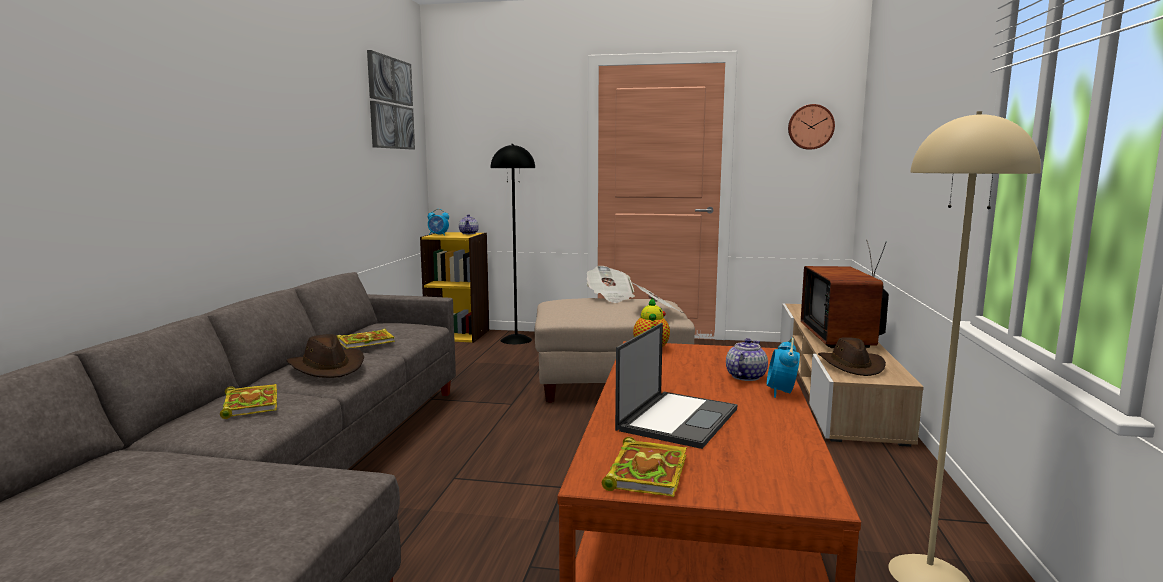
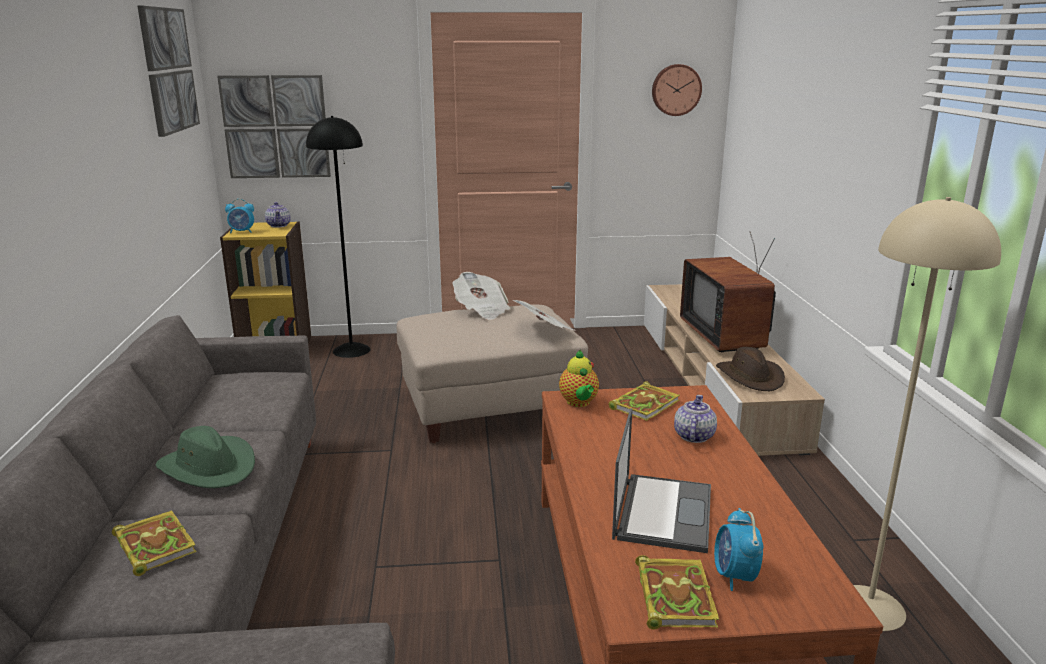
camera: 15 degrees left, 10 degrees up
(327, 367) = (209, 467): brown hat -> green hat
(367, 342) = (229, 414): book -> book (645, 404)
(475, 157) = (276, 127): none -> picture
(781, 392) = (738, 456): alarm clock -> alarm clock (734, 576)

